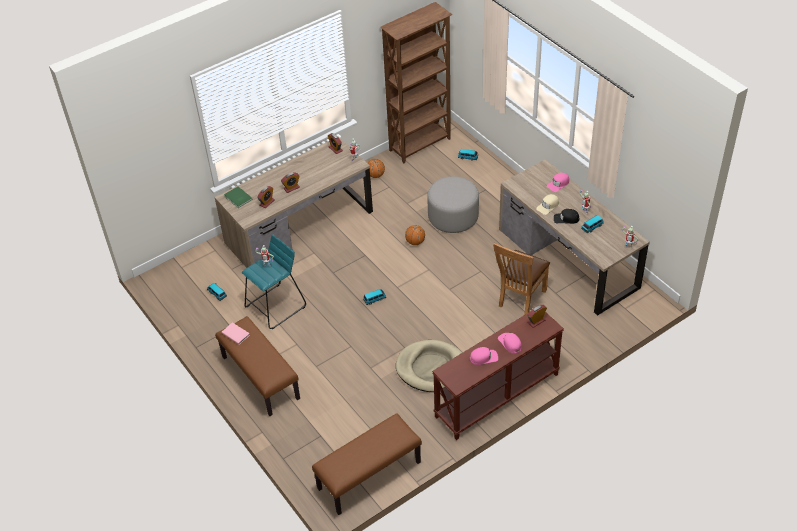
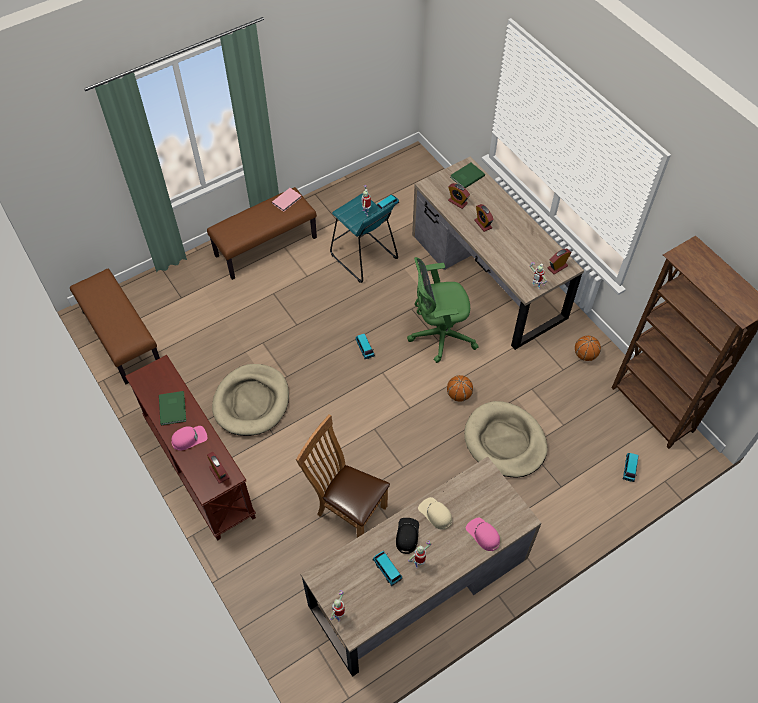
camera: 90 degrees right, 10 degrees up
(360, 255) = (439, 335): none -> green office chair
(453, 217) = (505, 441): grey ottoman -> beige dog bed
(483, 357) = (173, 408): pink cap -> green book

